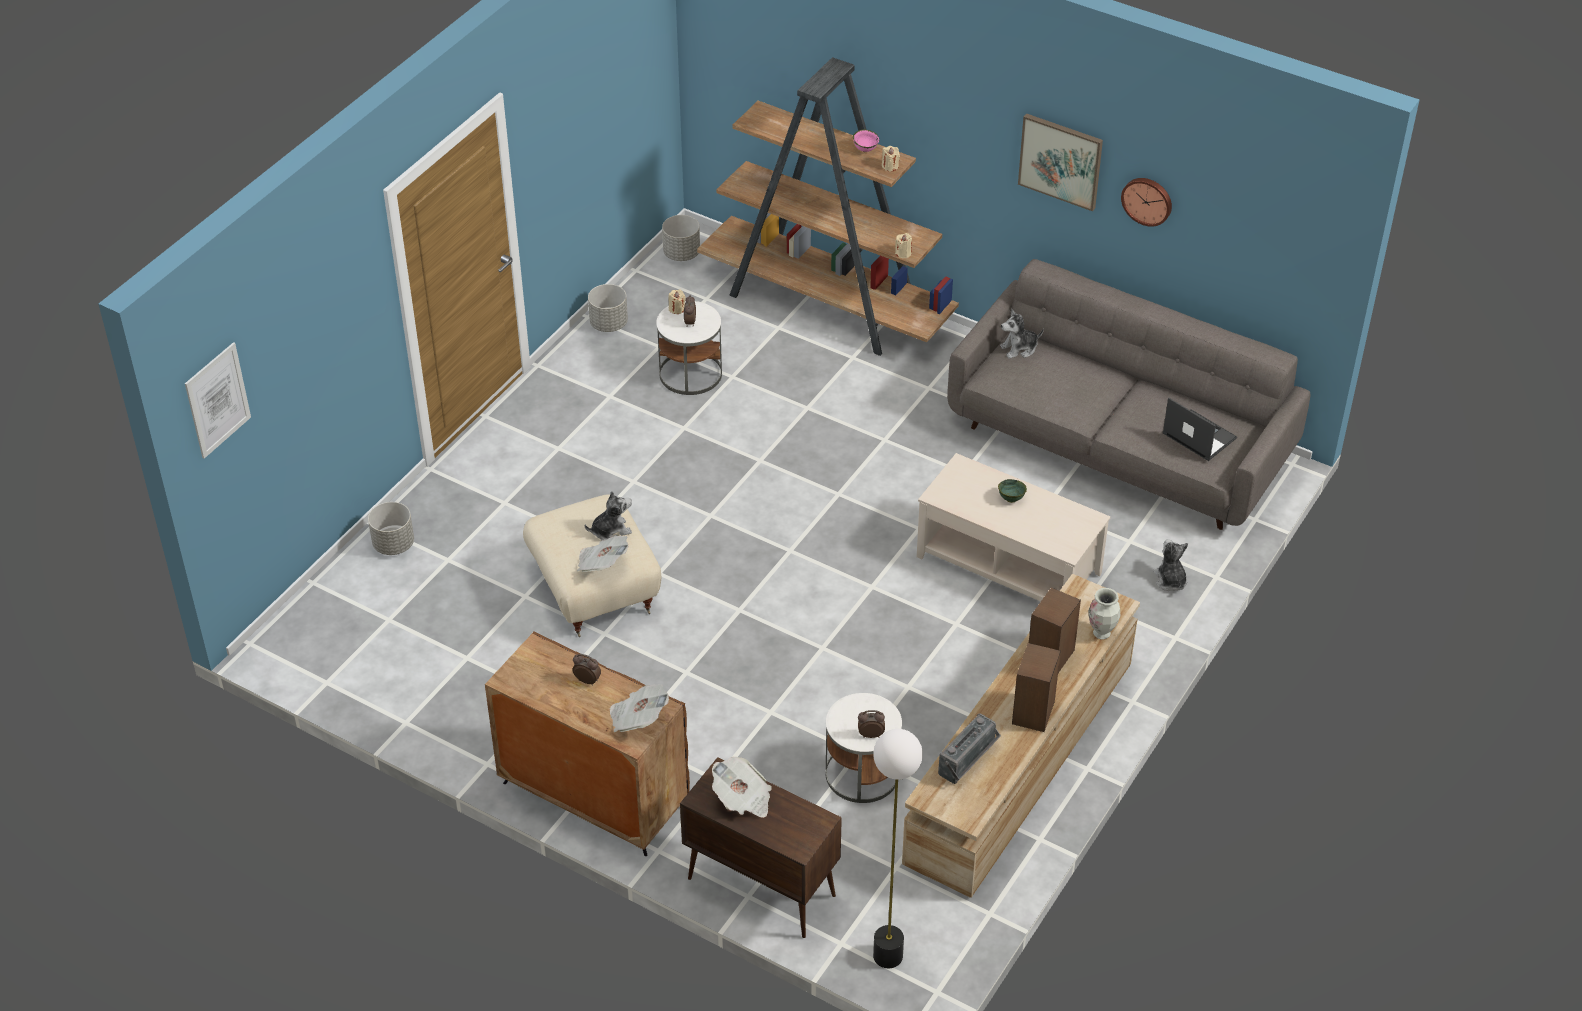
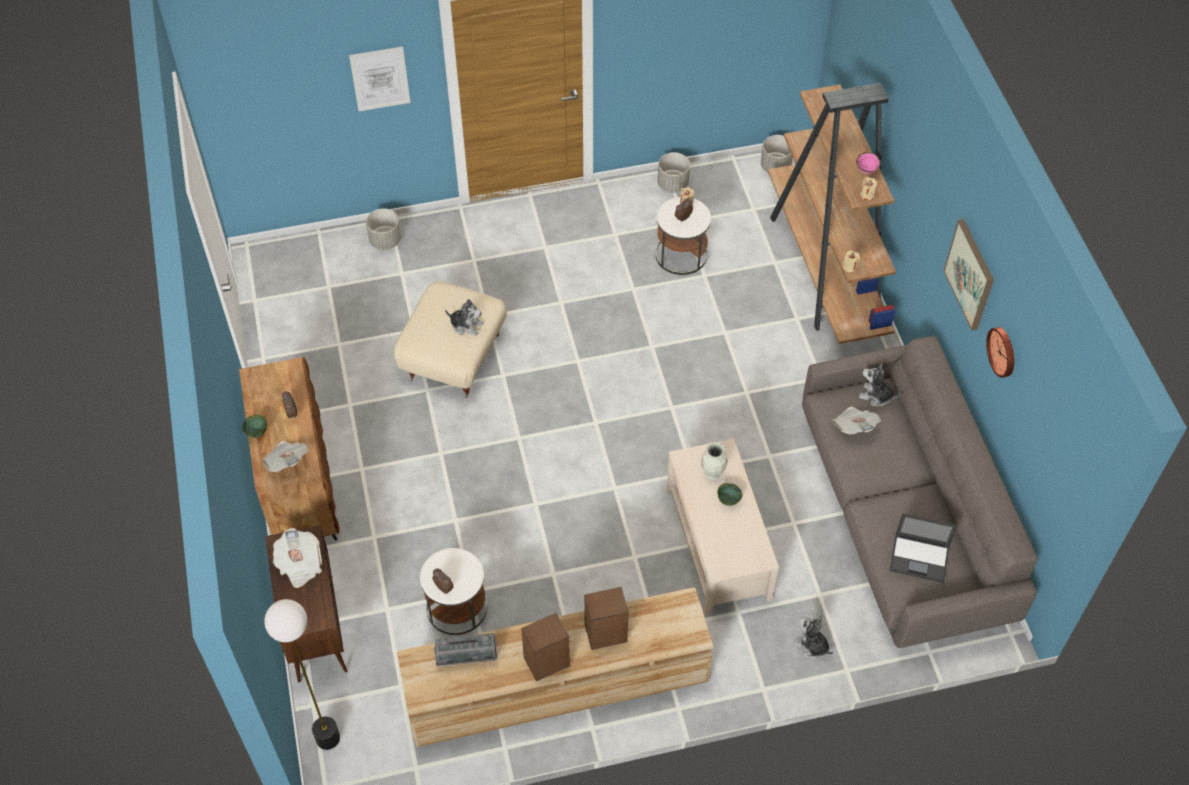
camera: 45 degrees right, 10 degrees up
(217, 400) = (228, 73): picture -> picture (380, 78)
(577, 718) = (257, 433): none -> green bowl
(602, 564) = (435, 343): newspaper -> newspaper (854, 427)
(1101, 633) = (659, 646): vase -> vase (712, 474)
(1170, 580) = (811, 646): plush toy -> plush toy turned 75 degrees counterclockwise
(1198, 435) = (920, 558): laptop -> laptop turned 105 degrees clockwise

